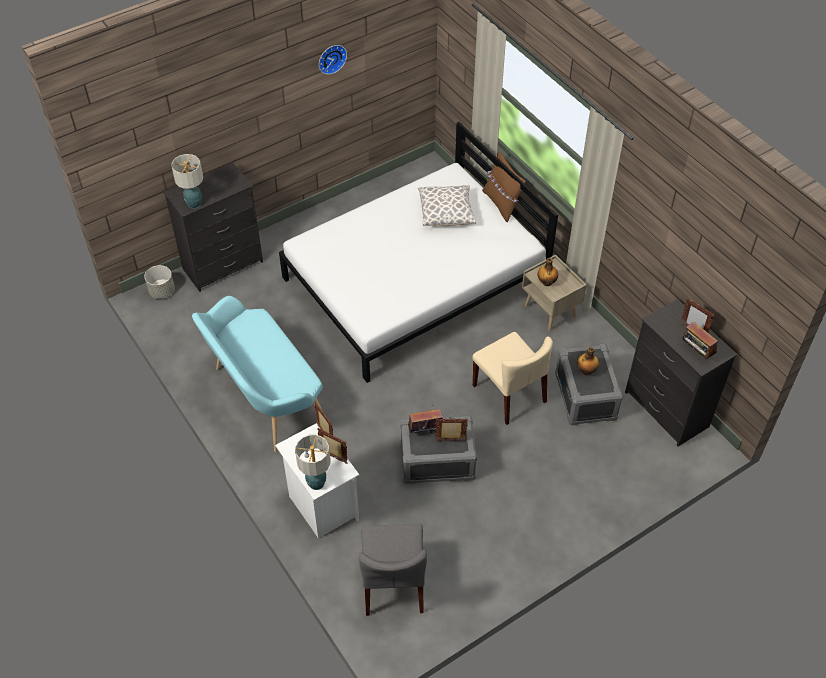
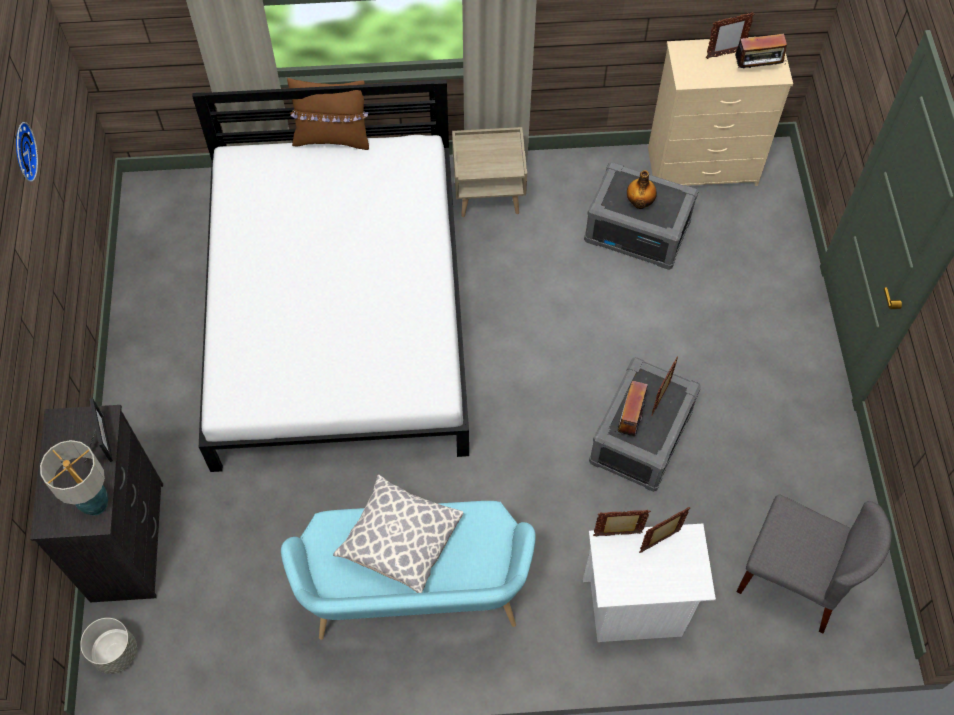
camera: 60 degrees left, 10 degrees up
(229, 188) = (100, 439): none -> picture frame
(316, 483) = (691, 584): table lamp -> none
(446, 213) = (301, 206): pillow -> pillow (400, 540)
(509, 394) = (587, 306): beige chair -> none
(546, 282) = (488, 164): bottle -> none
(666, 410) = (703, 167): black dresser -> beige dresser

